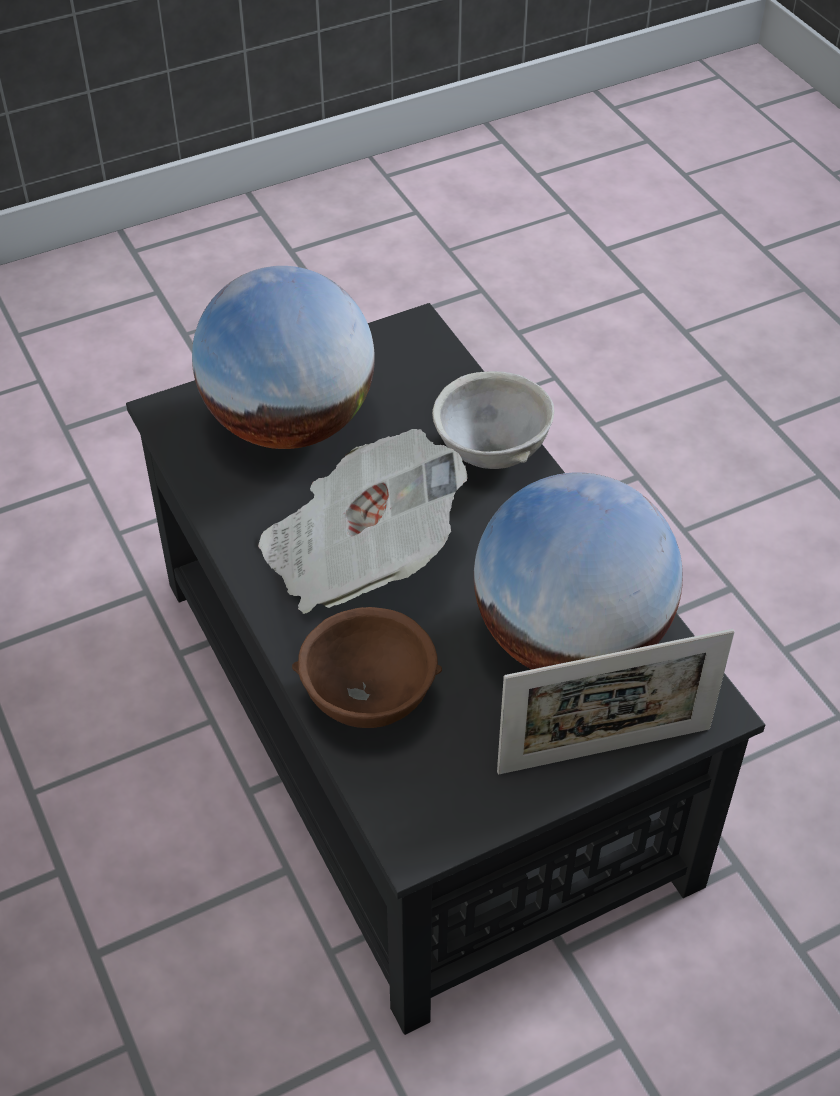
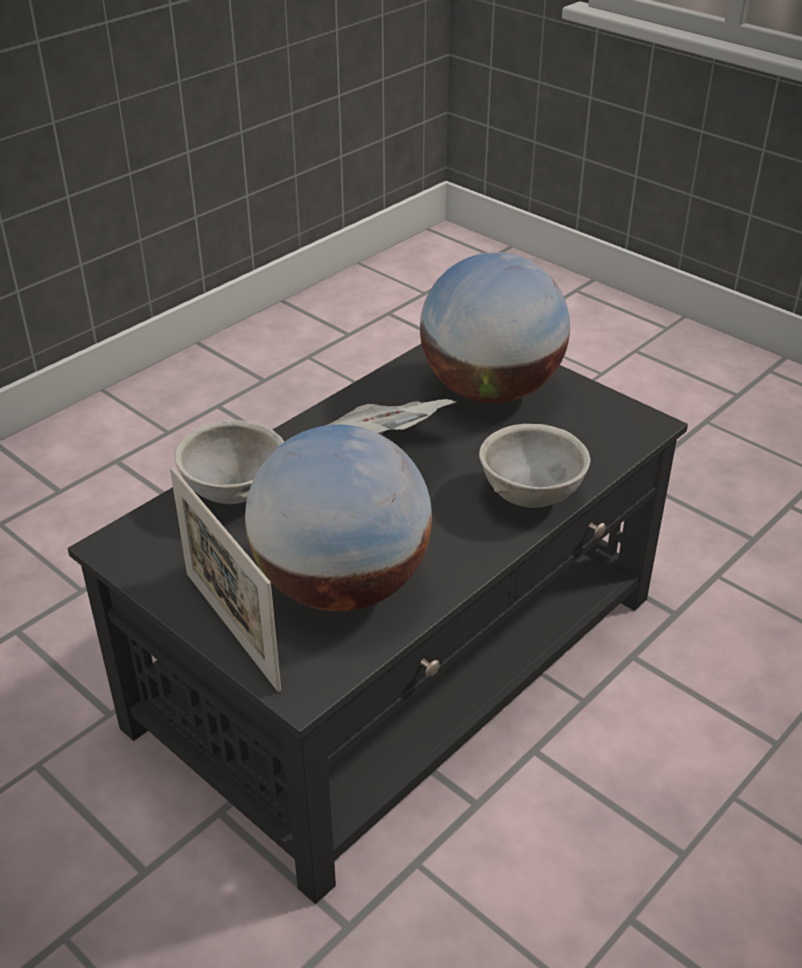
camera: 70 degrees right, 10 degrees down
(368, 698) = (236, 492): brown bowl -> grey bowl

